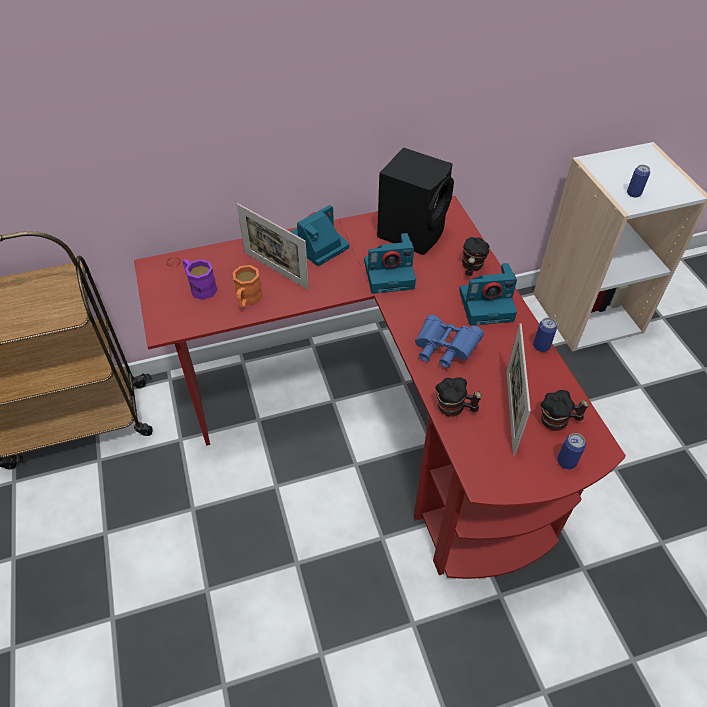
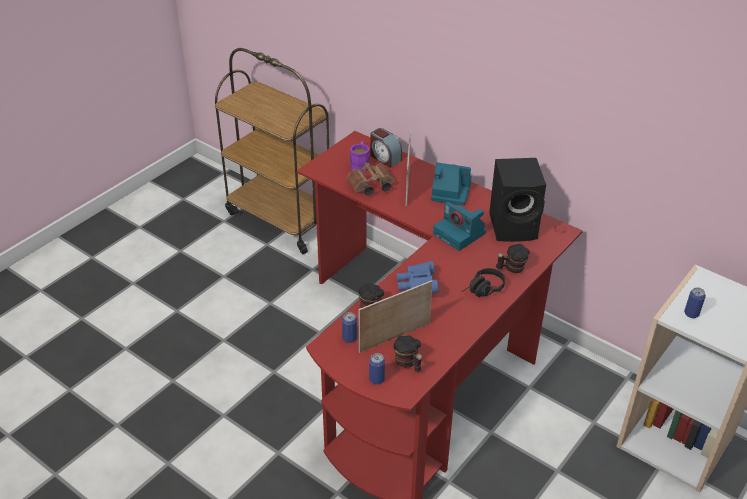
camera: 55 degrees right, 10 degrees down
(211, 262) = (384, 158): none -> alarm clock
(247, 300) = (370, 187): orange mug -> brown binoculars
(487, 304) = (482, 290): camera -> black headphones
(541, 346) = (470, 332): can -> can (349, 338)

